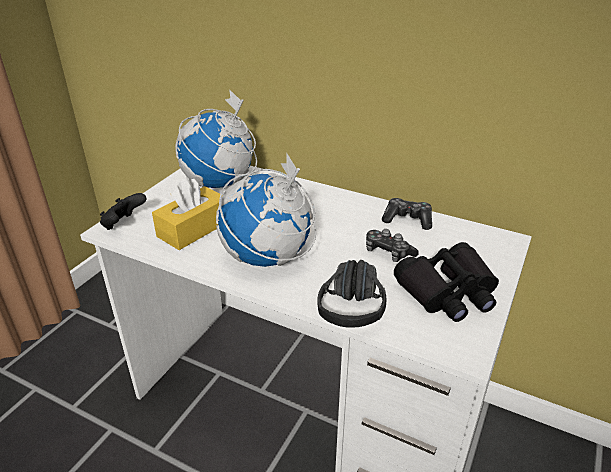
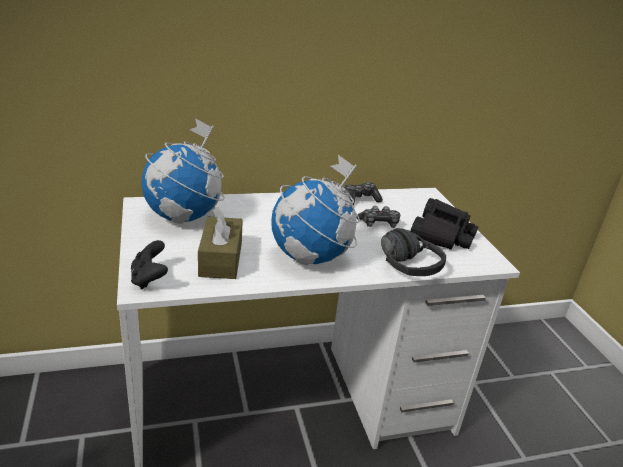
camera: 45 degrees left, 5 degrees down
(194, 229) = (221, 259): yellow tissue box -> brown tissue box

